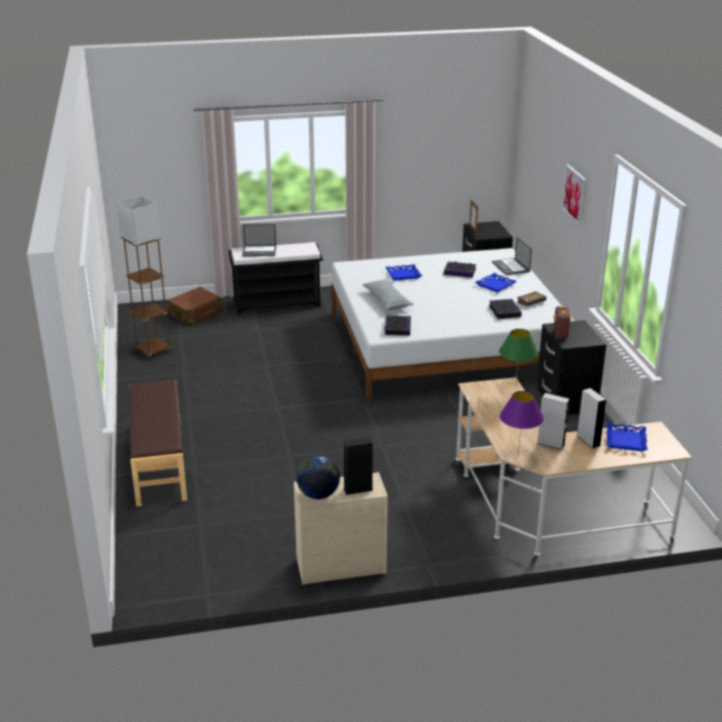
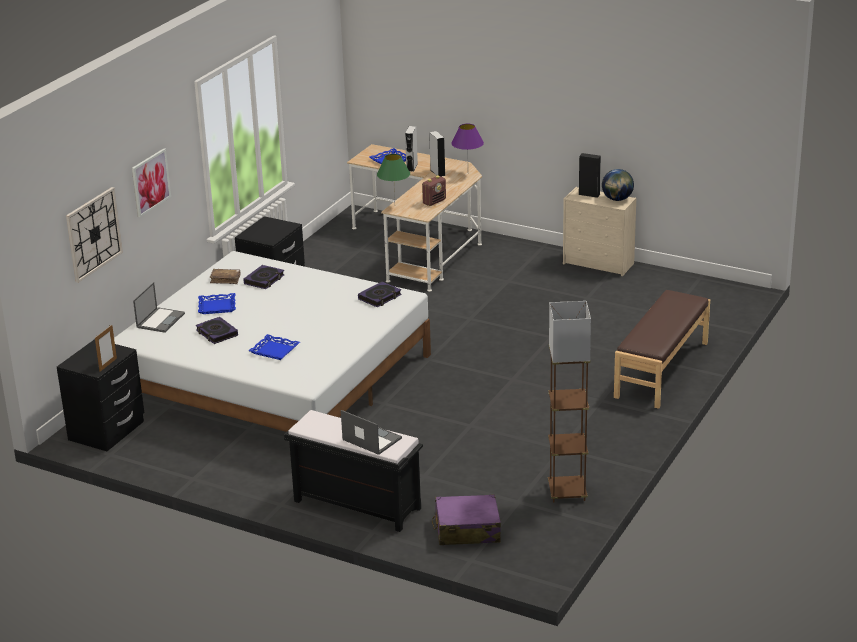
camera: 140 degrees left, 0 degrees up
(195, 314) = (467, 530): brown suitcase -> purple suitcase
(387, 301) = (341, 327): pillow -> none
(544, 180) = (93, 234): none -> wall clock
(560, 334) = (278, 233): radio -> radio (434, 202)

